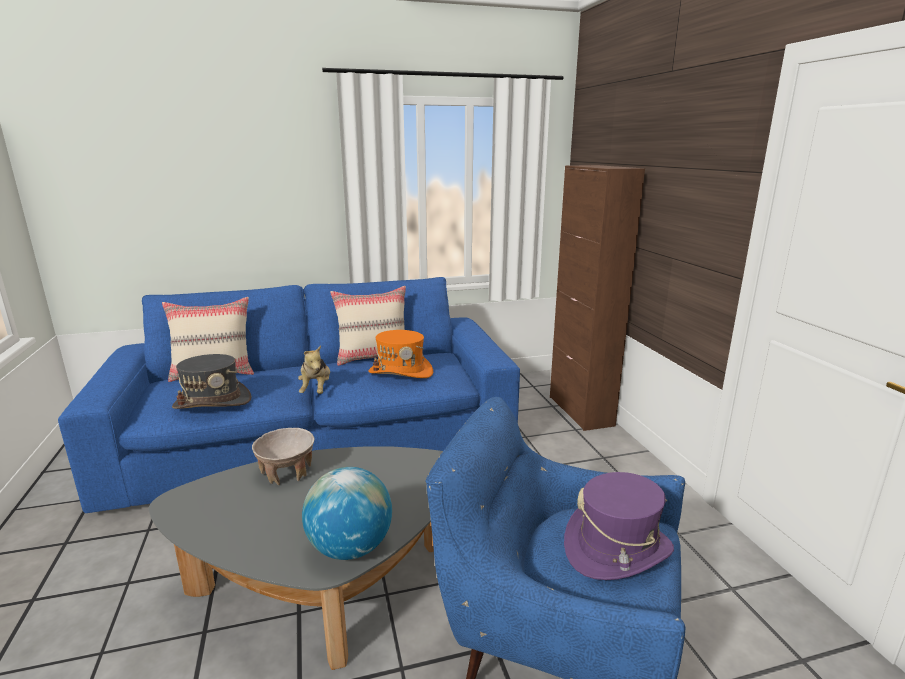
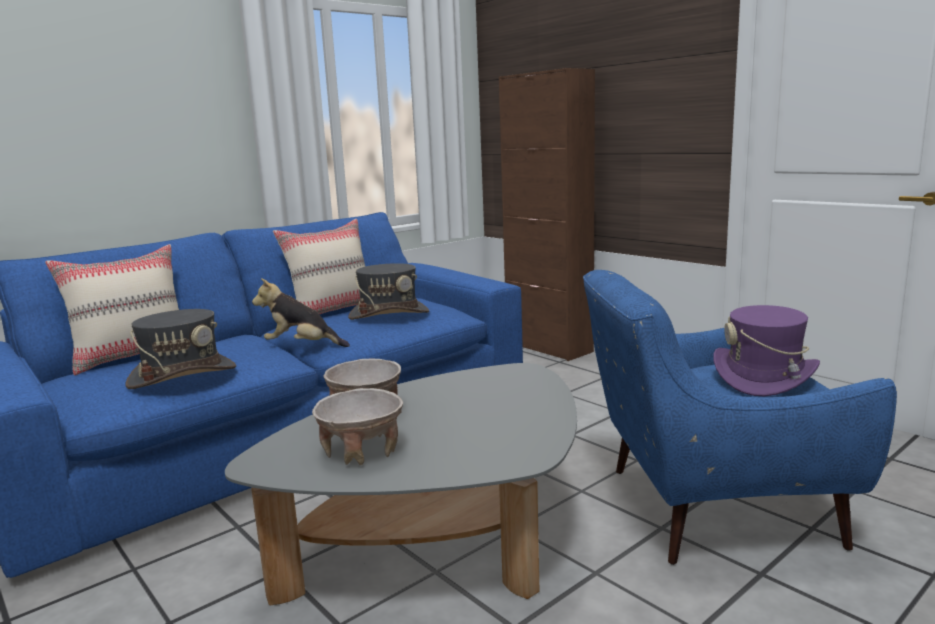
camera: 25 degrees left, 5 degrees down
(240, 513) = (362, 451): none -> beige bowl
(316, 390) = (302, 346): plush toy -> plush toy turned 135 degrees clockwise
(350, 548) = (528, 441): globe -> none
(401, 372) = (389, 314): orange hat -> grey hat

